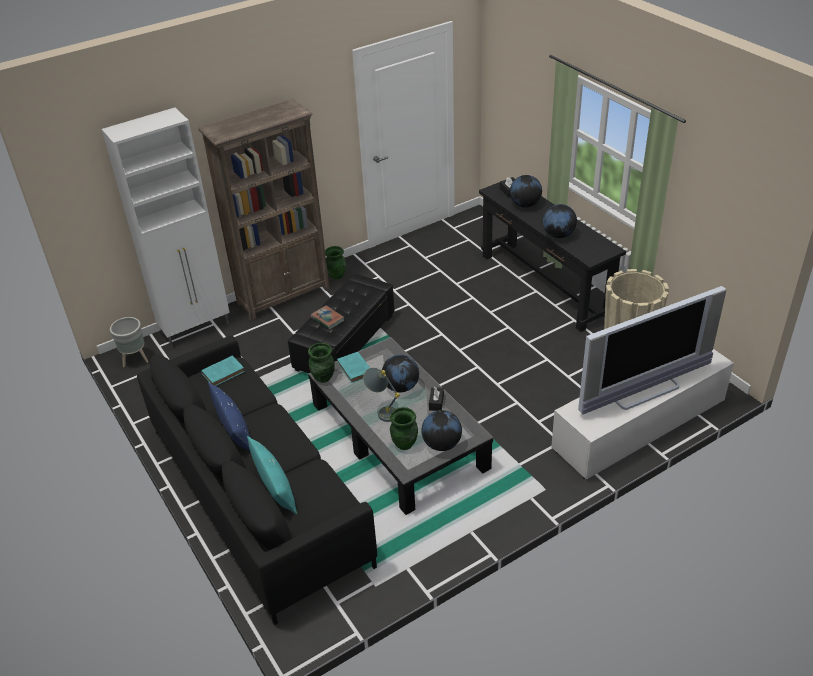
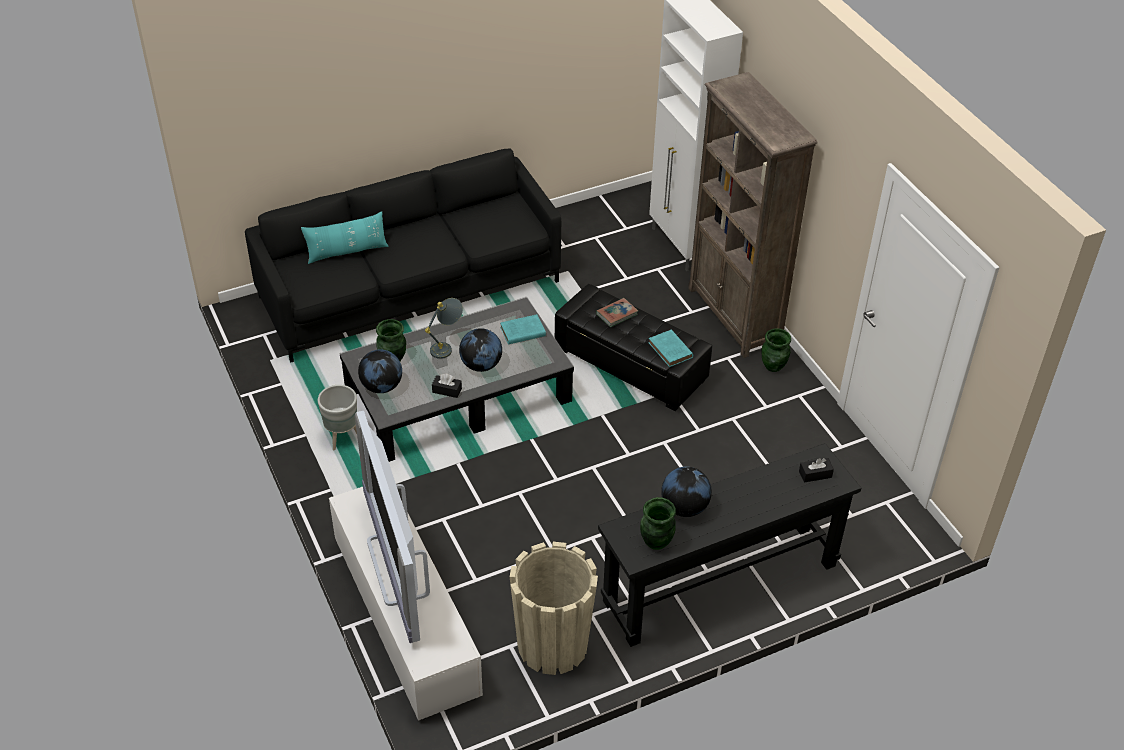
camera: 95 degrees right, 5 degrees up
(136, 360) = (635, 204): grey planter -> grey planter (343, 438)
(224, 372) = (519, 221): turquoise book -> turquoise book (671, 351)
(234, 429) = (432, 228): blue pillow -> none
(323, 377) = (515, 307): green vase -> green vase (656, 542)
(525, 205) = (773, 487): globe -> none

